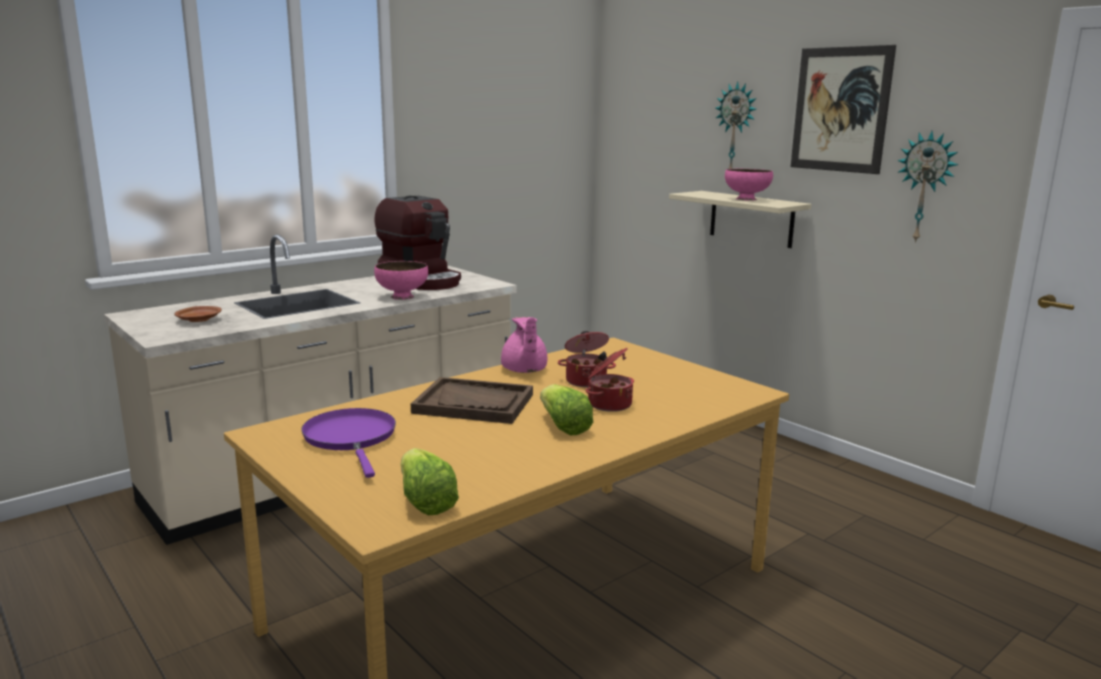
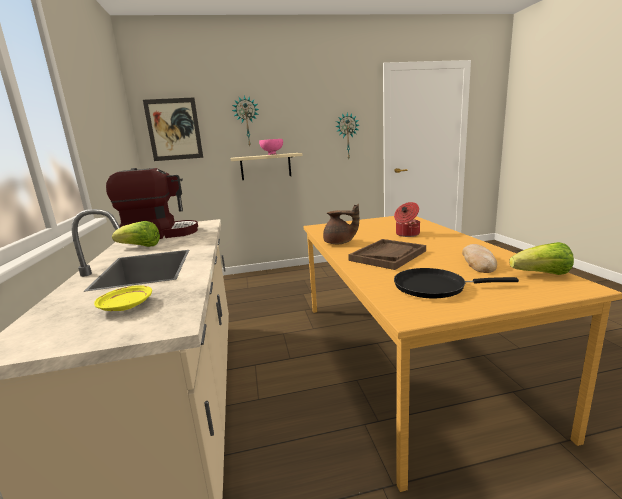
camera: 60 degrees left, 0 degrees up
(199, 320) = (126, 306): brown plate -> yellow plate
(351, 438) = (434, 287): purple frying pan -> black frying pan
(402, 297) = (197, 239): pink bowl -> none
(470, 460) = (479, 262): none -> bread
(524, 370) = (339, 243): pink teapot -> brown teapot
(563, 427) = (435, 243): lettuce -> lettuce (140, 247)
(586, 381) = (369, 234): cooking pot -> none
(840, 109) = (303, 106): picture -> picture (174, 129)

